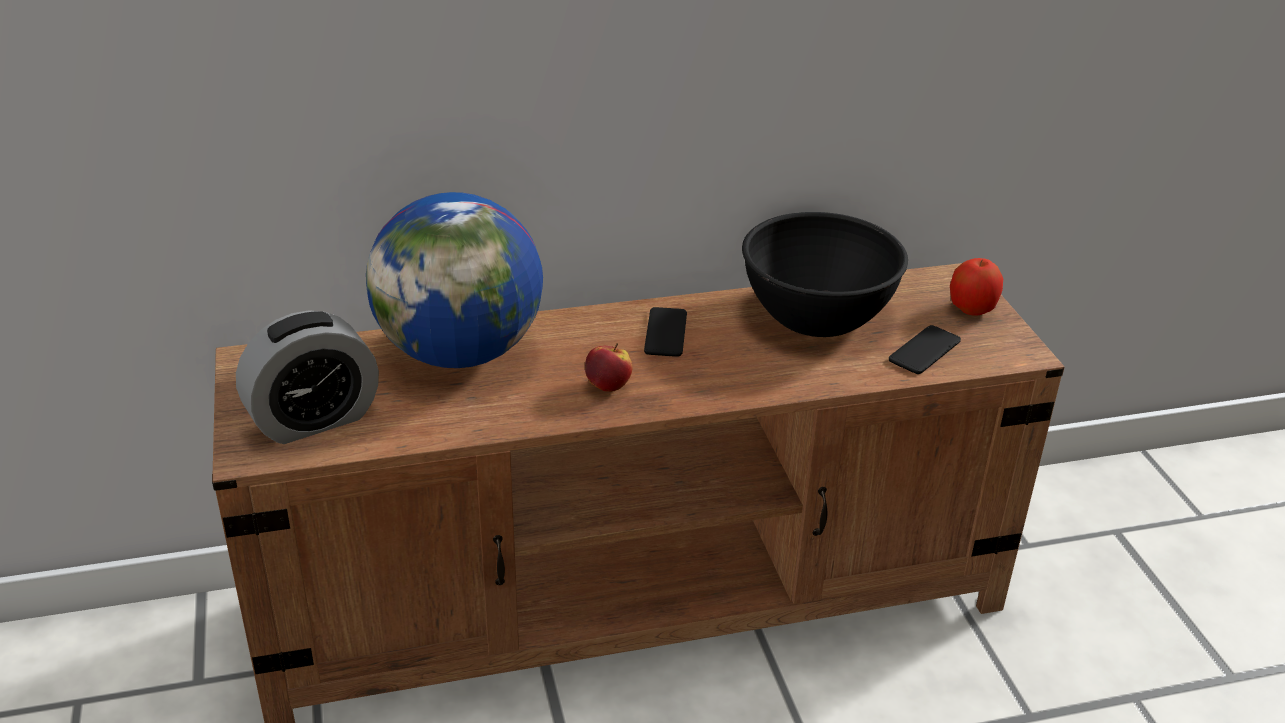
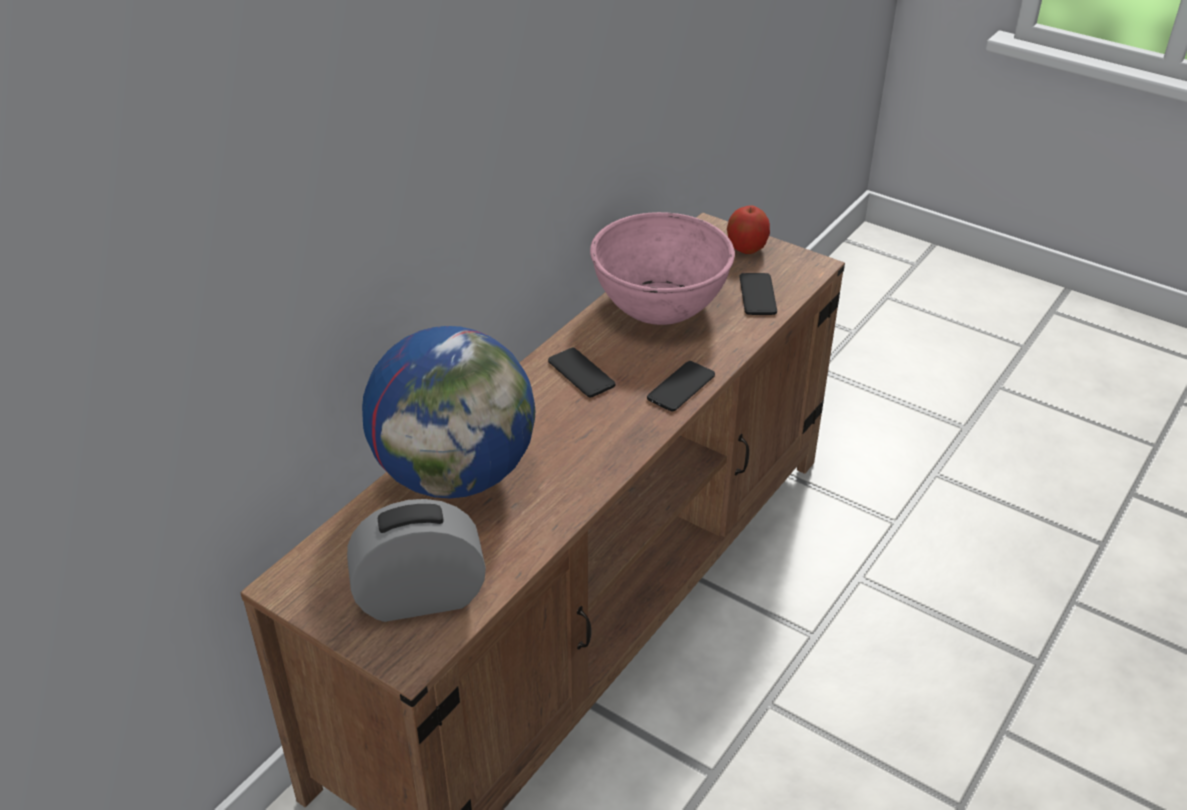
camera: 40 degrees left, 5 degrees up
(314, 419) = (420, 598): alarm clock -> alarm clock turned 120 degrees counterclockwise
(608, 386) = (598, 437): apple -> none
(737, 386) = (681, 387): none -> phone
(817, 314) = (660, 303): black bowl -> pink bowl

